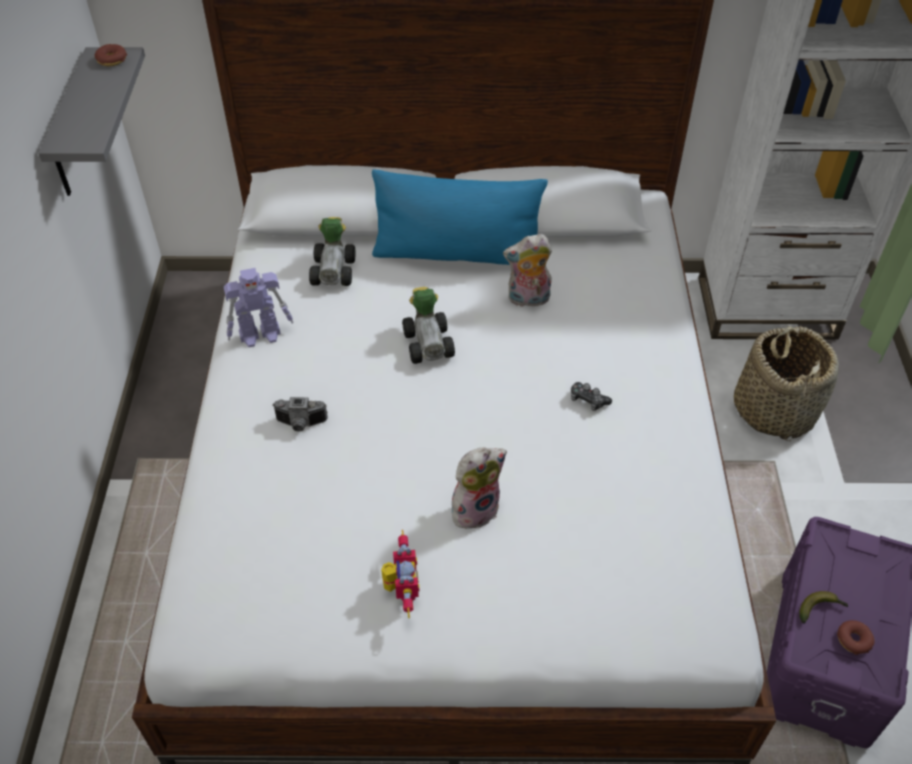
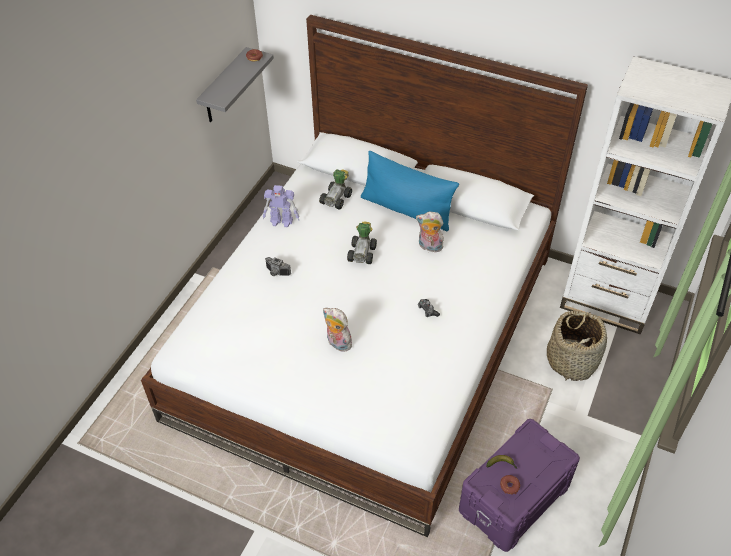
camera: 25 degrees right, 0 degrees up
(401, 590) = (280, 367): toy robot -> none
(475, 508) = (337, 343): plush toy -> plush toy turned 135 degrees counterclockwise

